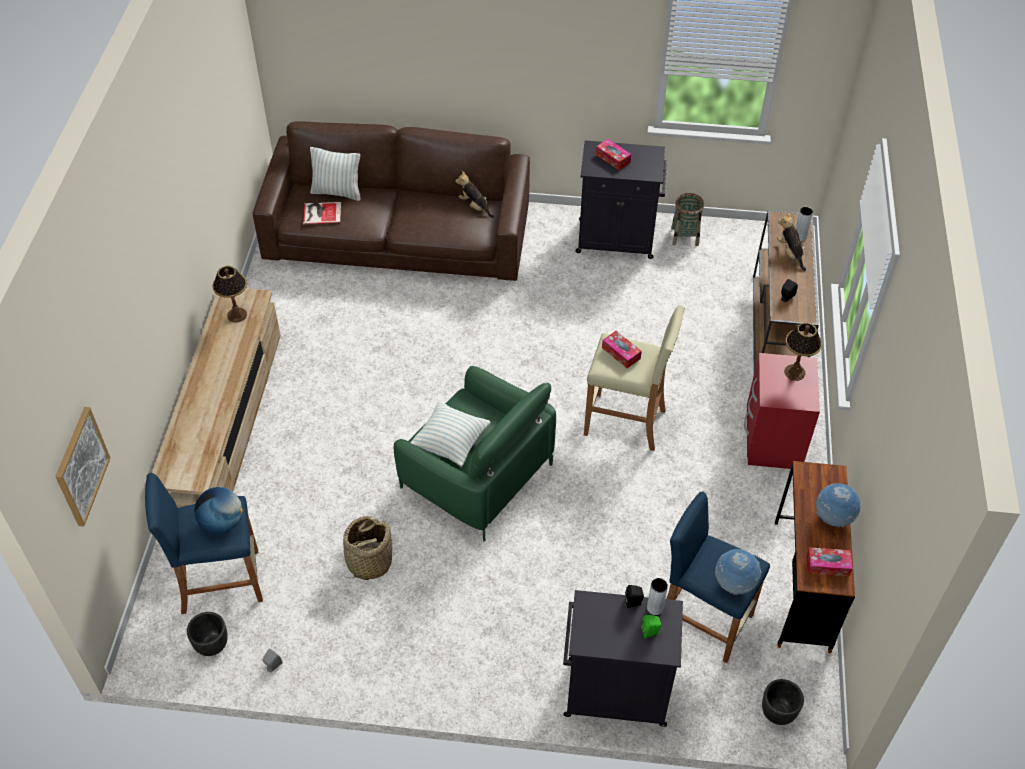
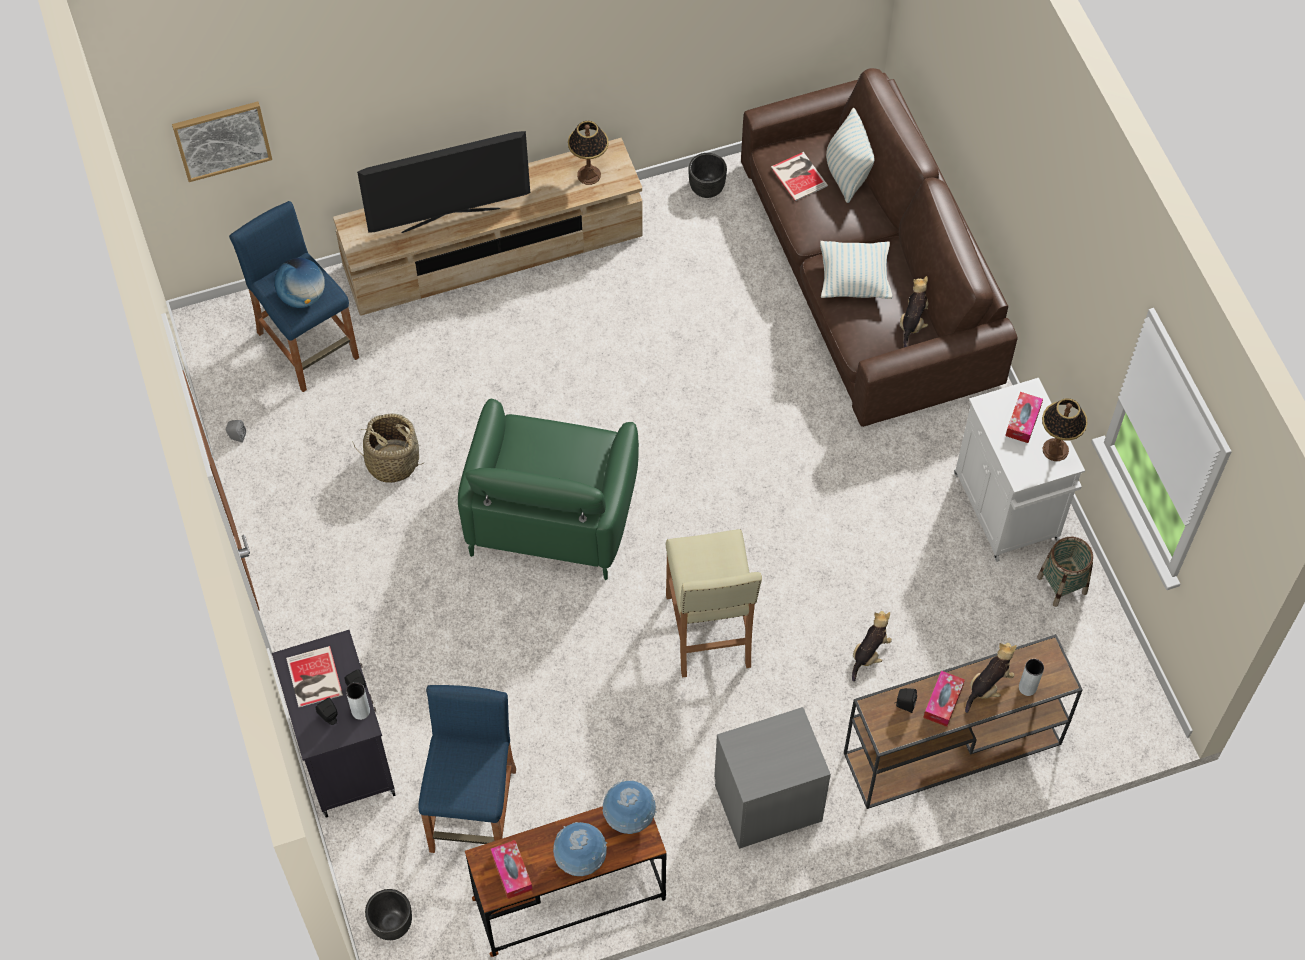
camera: 65 degrees right, 10 degrees up
(210, 410) = (450, 219): none -> television
(211, 644) = (236, 374): black planter -> black planter (707, 188)
(450, 443) = (531, 454): pillow -> pillow (854, 280)
(608, 631) = (313, 678): none -> book
(617, 239) = (1007, 510): black cabinet -> white cabinet
(621, 353) = (715, 558): tissue box -> tissue box (943, 701)
(651, 632) = (330, 718): green speaker -> black speaker
(686, 344) = (869, 653): none -> plush toy
(734, 584) = (447, 787): globe -> globe (629, 818)
(772, 440) = (767, 801): red nightstand -> grey nightstand
(795, 372) = (792, 756): table lamp -> table lamp (1055, 450)

